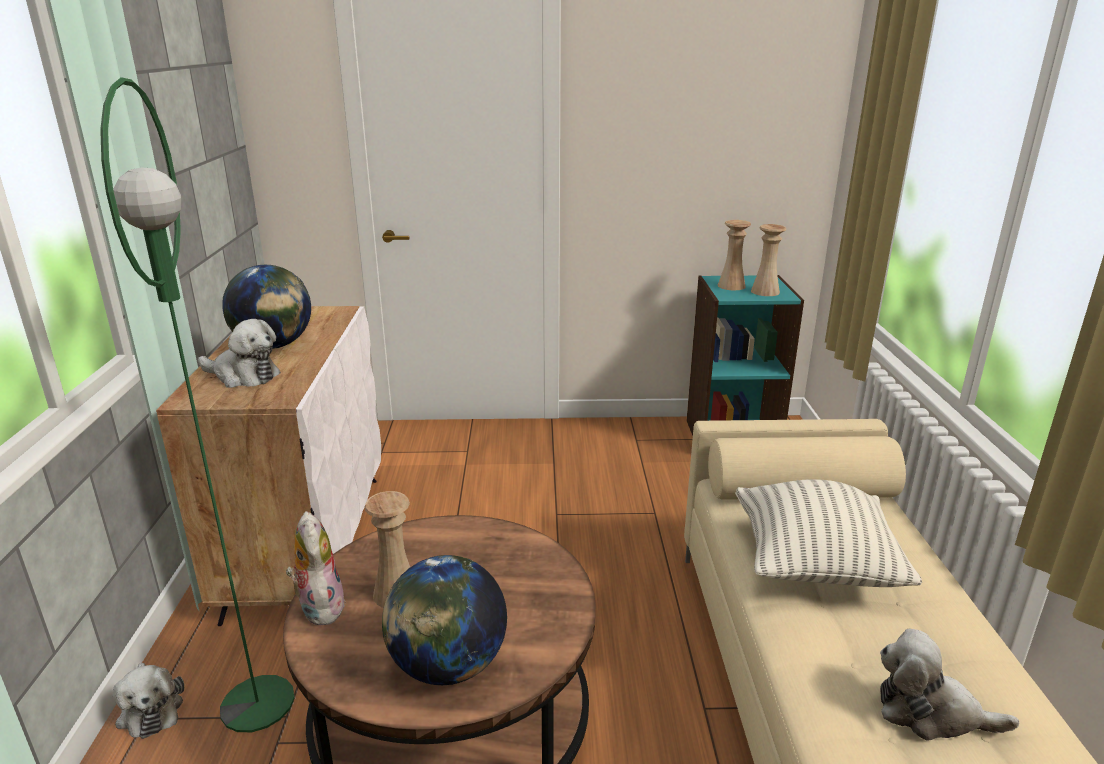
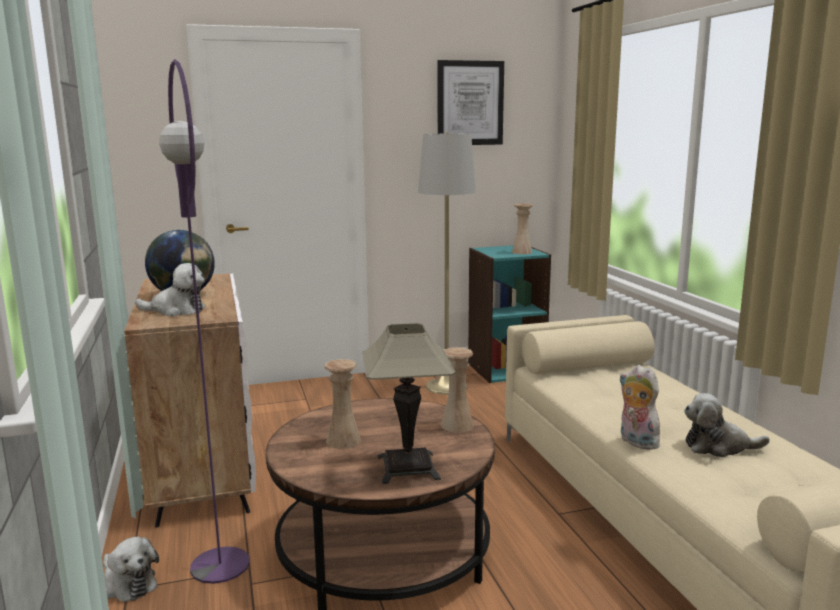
camera: 15 degrees left, 10 degrees down
(257, 703) = (219, 565): green floor lamp -> purple floor lamp
(319, 606) = (290, 454): plush toy -> plush toy (635, 442)
(448, 666) = (407, 468): globe -> table lamp
(643, 455) = (446, 386): none -> grey floor lamp
(716, 75) = (470, 103): none -> picture
(731, 286) = (496, 251): beige vase -> beige vase (457, 425)
(814, 566) = (617, 396): pillow -> none

